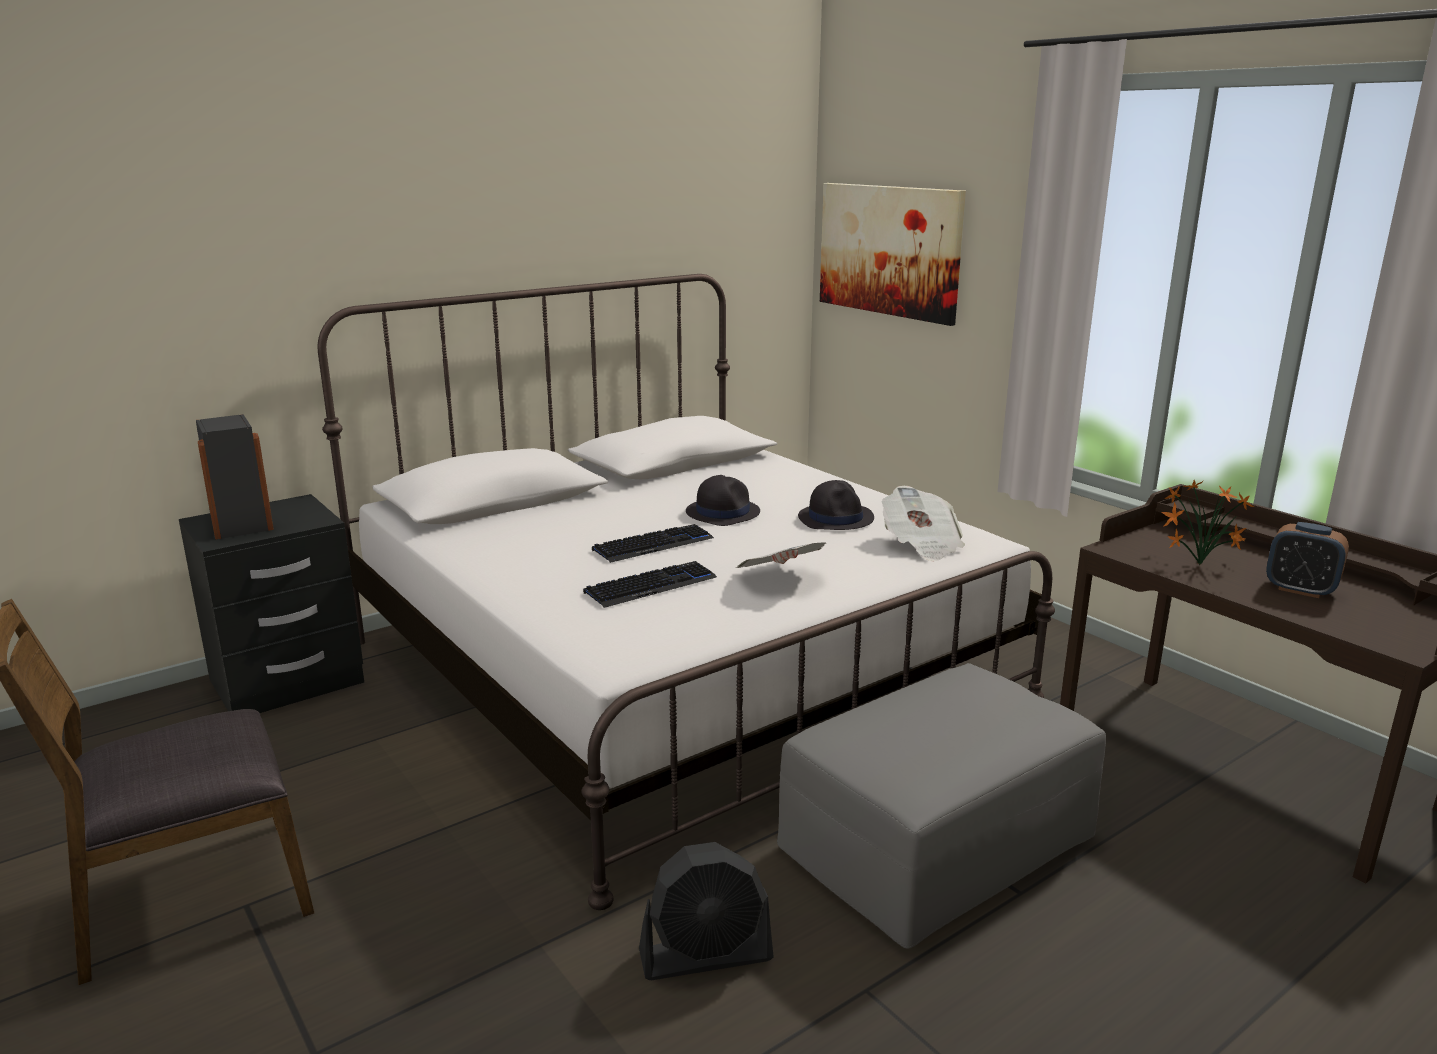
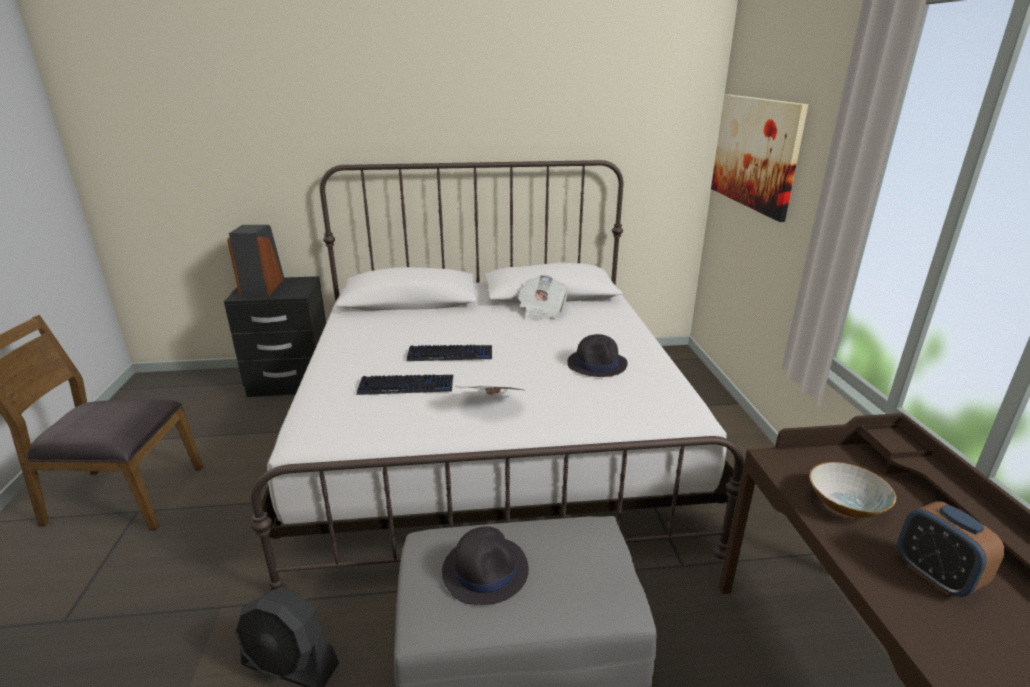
camera: 30 degrees right, 5 degrees up
(722, 512) = (526, 340): black hat -> black hat (485, 570)
(921, 545) = (632, 404): newspaper -> newspaper (541, 311)
(1197, 565) = (845, 504): potted plant -> bowl

